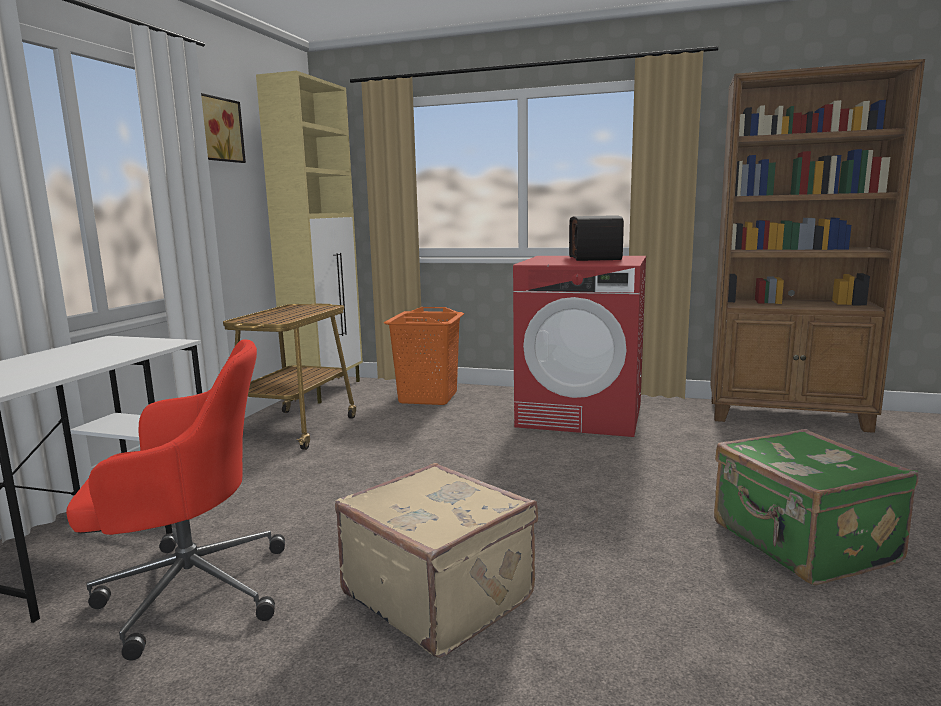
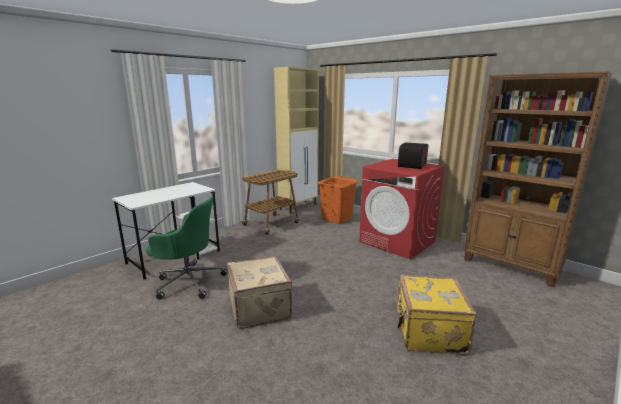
camera: 25 degrees right, 5 degrees up
(189, 590) = (188, 281): red office chair -> green office chair
(218, 129) = (253, 94): picture -> none
(801, 544) = (428, 331): green suitcase -> yellow suitcase

